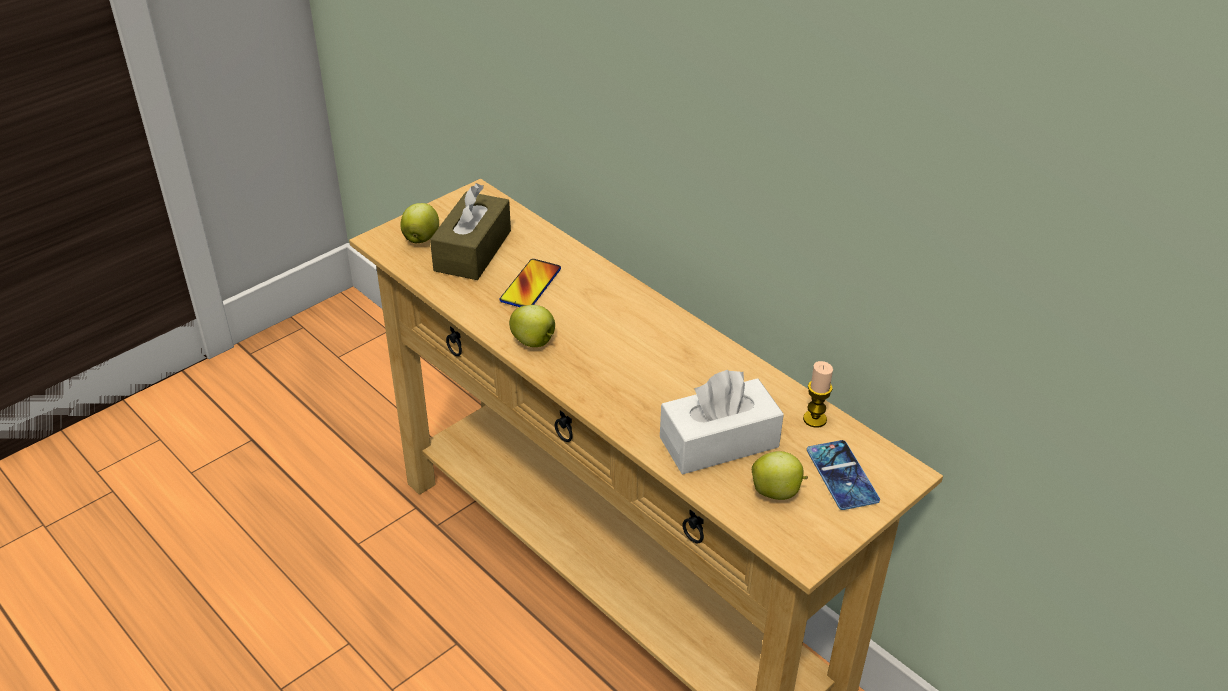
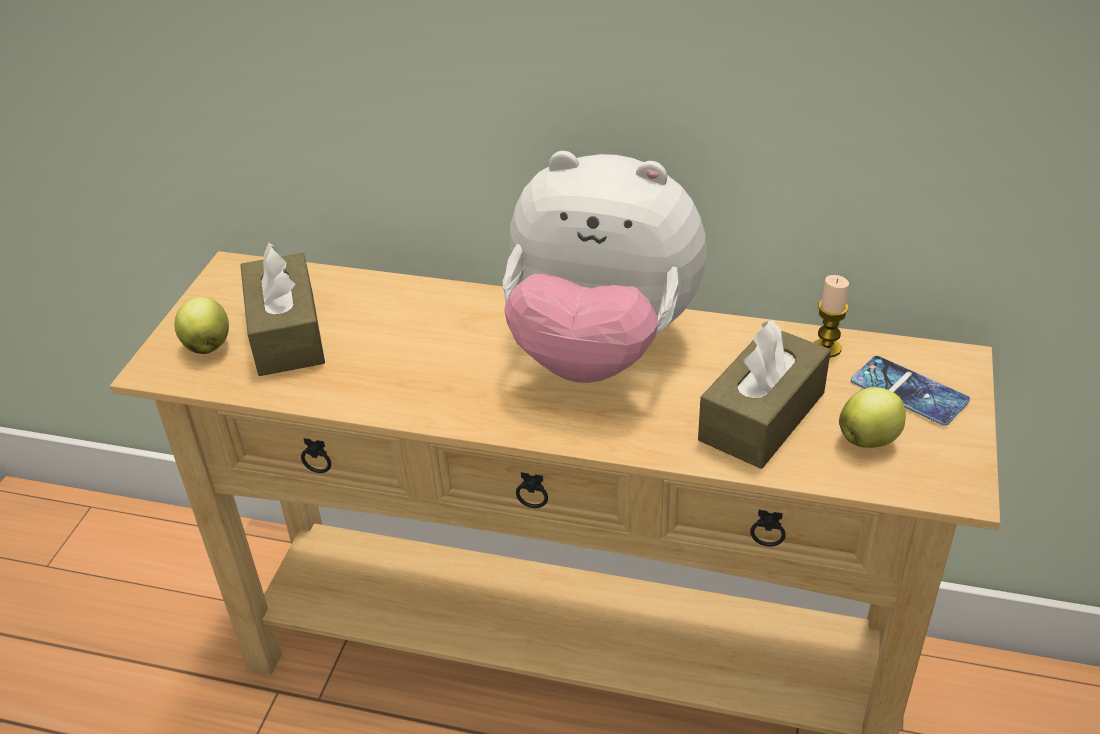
camera: 30 degrees left, 0 degrees up
(530, 285) = (393, 343): phone -> none
(534, 342) = (460, 403): apple -> none
(656, 348) = (600, 349): none -> plush toy
(719, 442) = (762, 416): white tissue box -> brown tissue box

